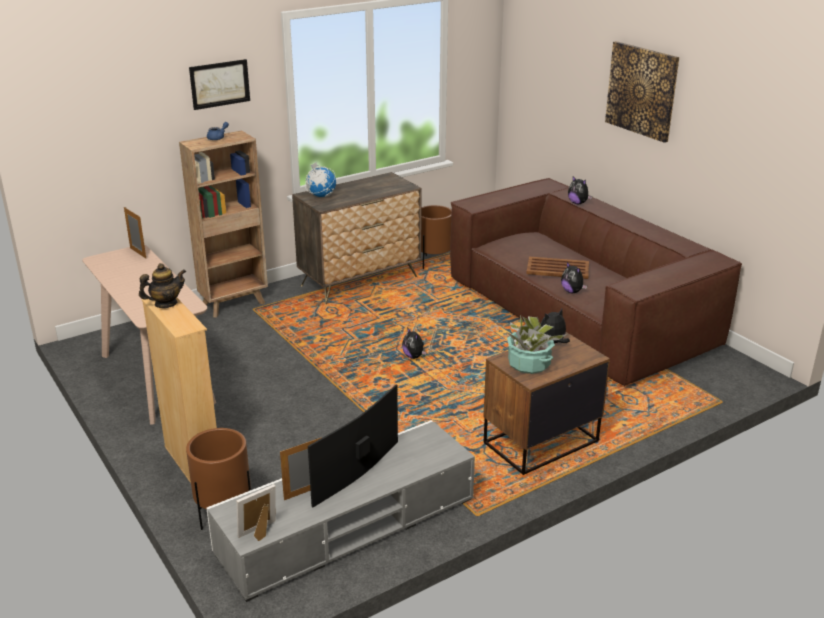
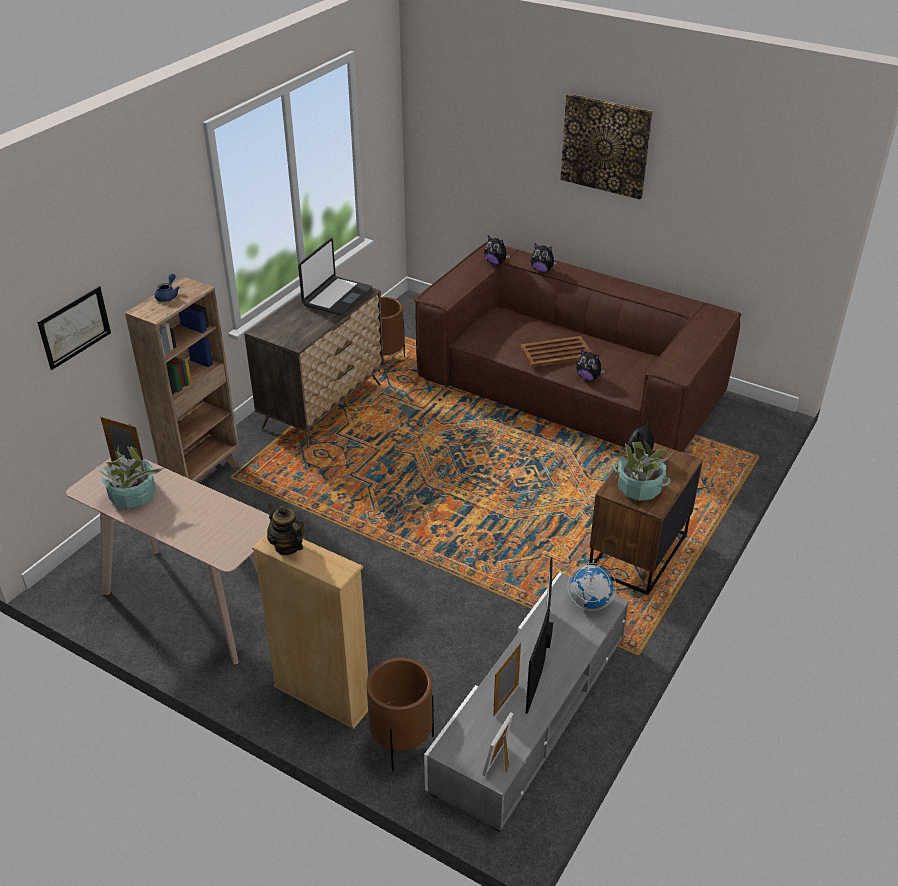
camera: 25 degrees left, 10 degrees up
(122, 270) = (133, 496): none -> potted plant
(165, 304) = (287, 546): teapot -> teapot turned 75 degrees counterclockwise
(220, 84) = (153, 229): picture -> picture (74, 327)
(321, 196) = (280, 328): globe -> globe (589, 602)
(383, 186) = (336, 297): none -> laptop
(414, 356) = (450, 488): plush toy -> plush toy (495, 263)

